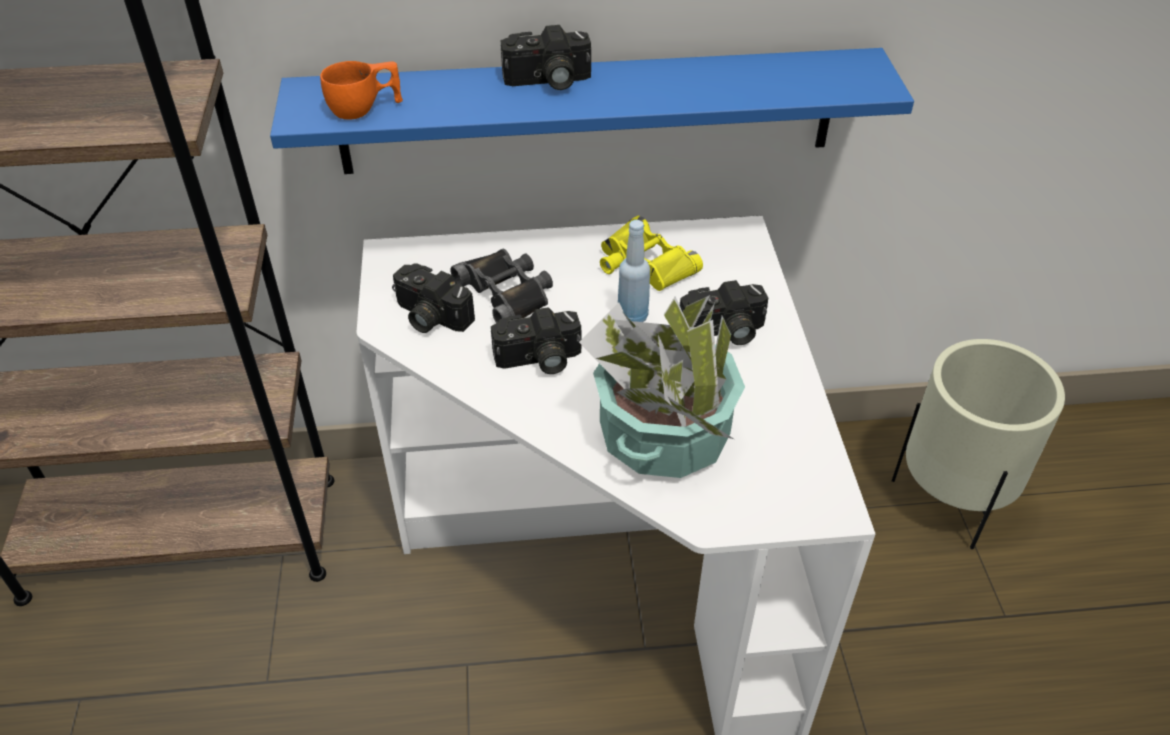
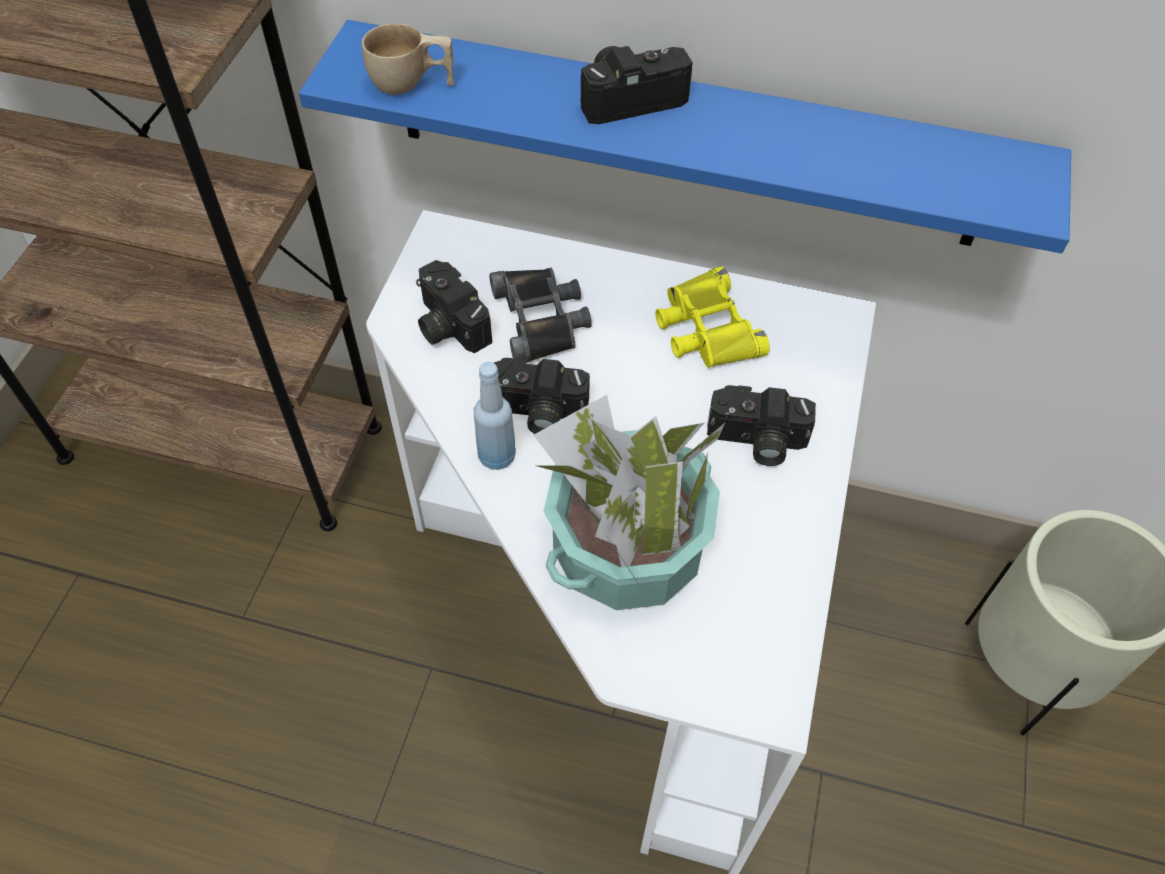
camera: 20 degrees right, 10 degrees up
(365, 109) = (412, 84): orange cup -> beige cup
(547, 81) = (630, 97): camera -> camera turned 150 degrees clockwise
(632, 317) = (663, 390): blue bottle -> blue bottle (497, 456)

